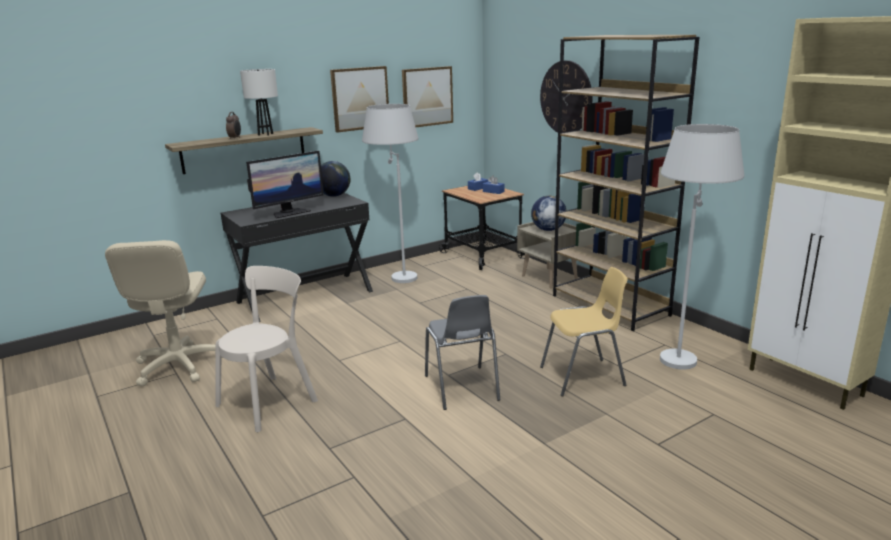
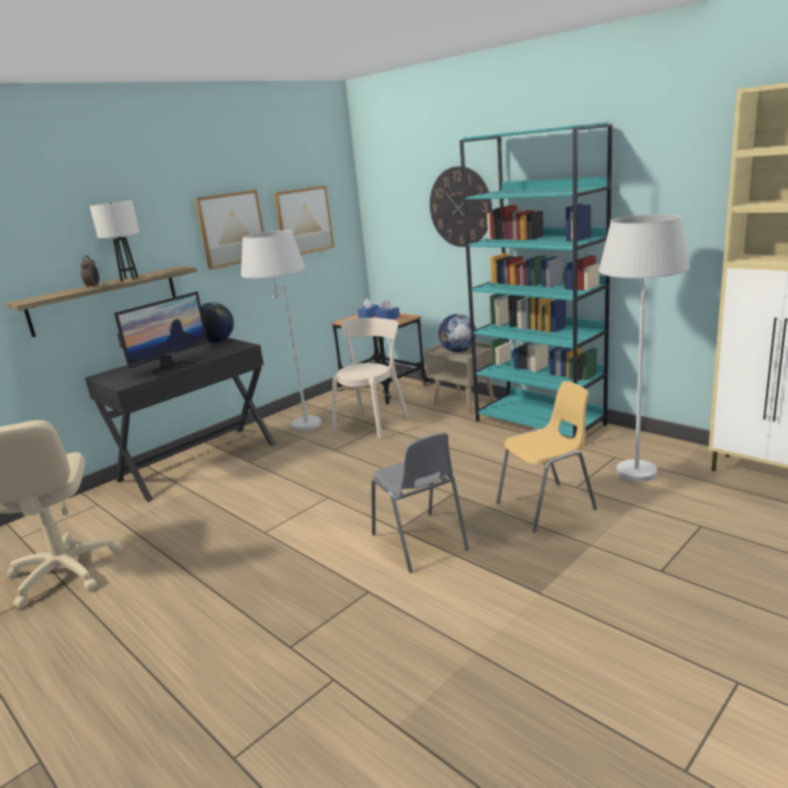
camera: 10 degrees left, 0 degrees up
(271, 401) = (196, 598): beige chair -> beige chair (372, 423)
(610, 305) = (540, 423): brown bookcase -> turquoise bookcase

